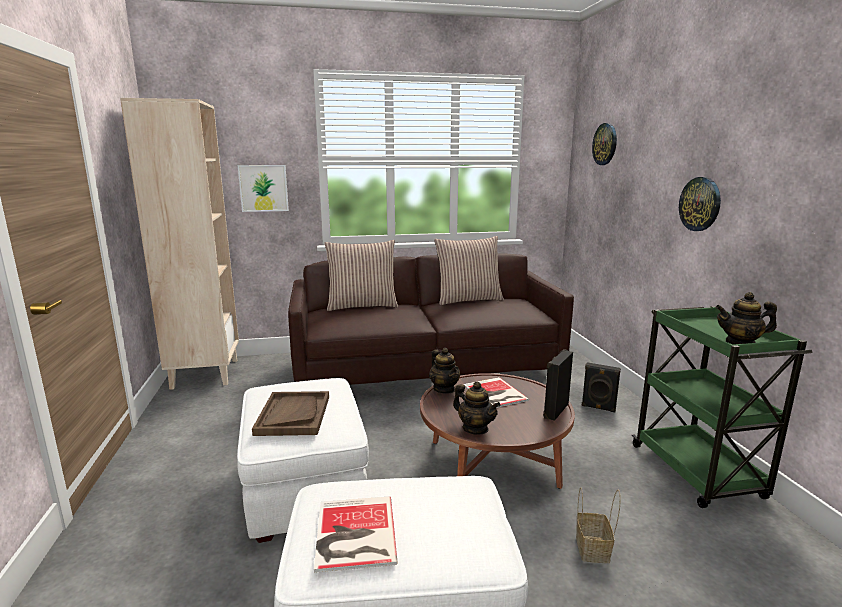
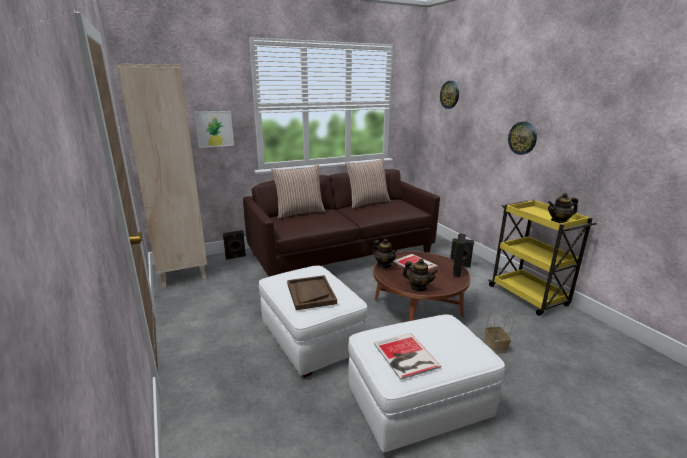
camera: 15 degrees left, 5 degrees up
(282, 361) = (236, 257): none -> black speaker
(697, 473) = (529, 296): green cart -> yellow cart

